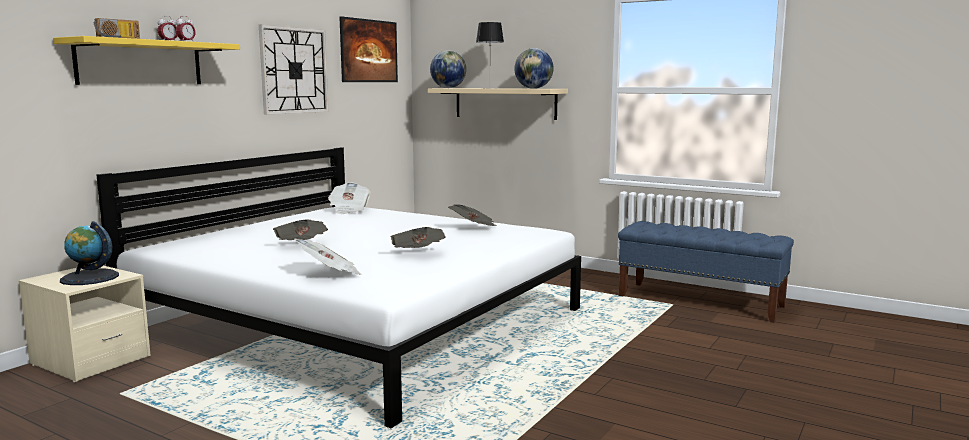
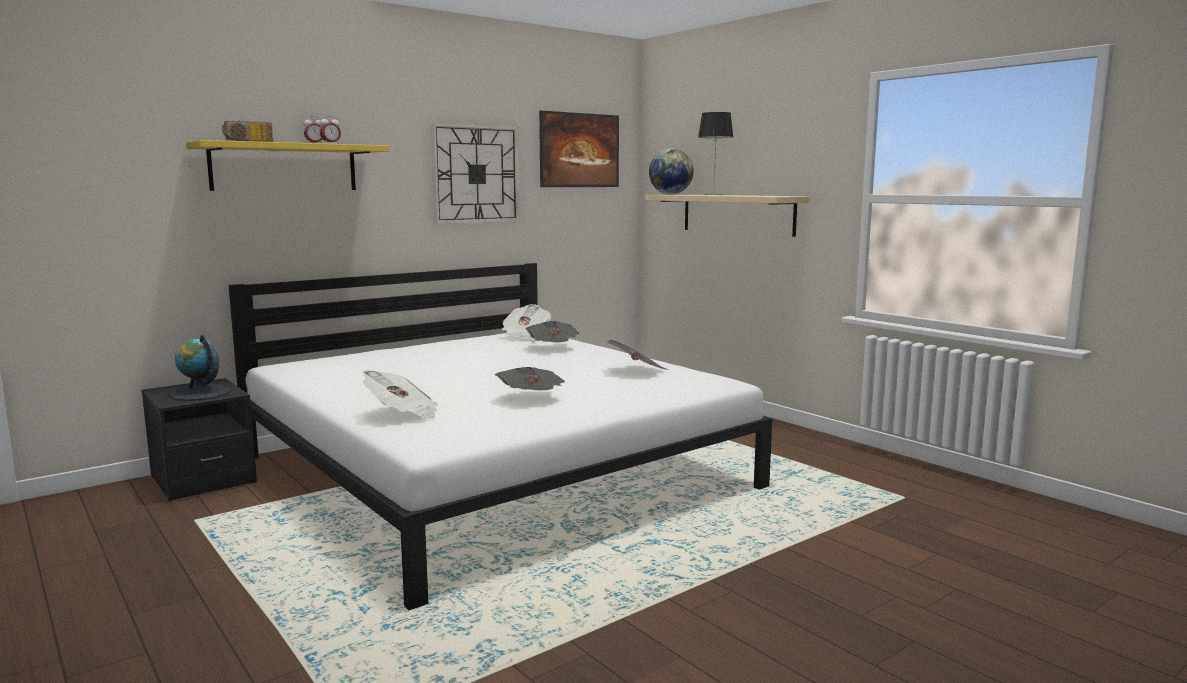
camera: 20 degrees right, 0 degrees up
(90, 361) = (203, 480): beige nightstand -> black nightstand
(301, 245) = (422, 376): newspaper -> newspaper (553, 347)
(533, 88) = (763, 195): globe -> none
(700, 301) = (950, 498): blue bench -> none

